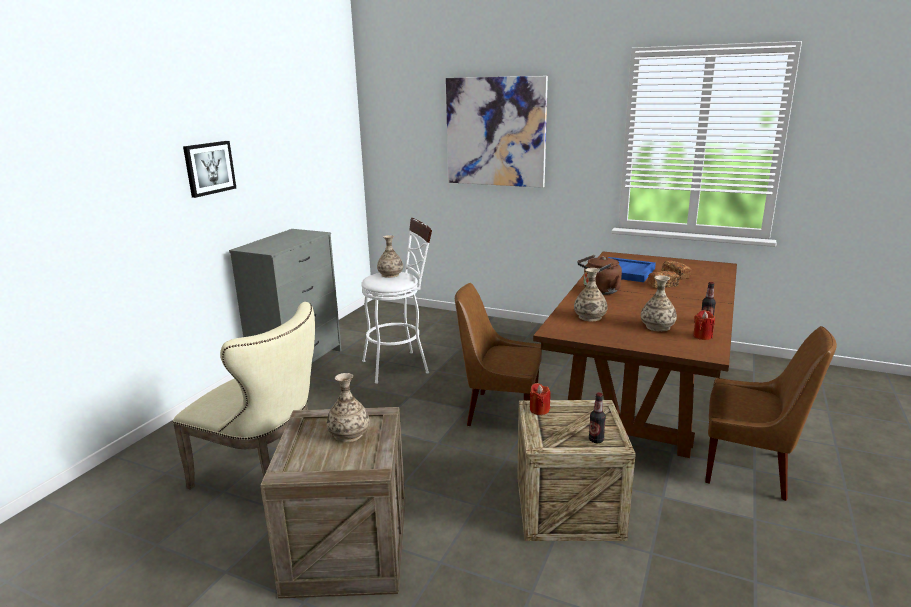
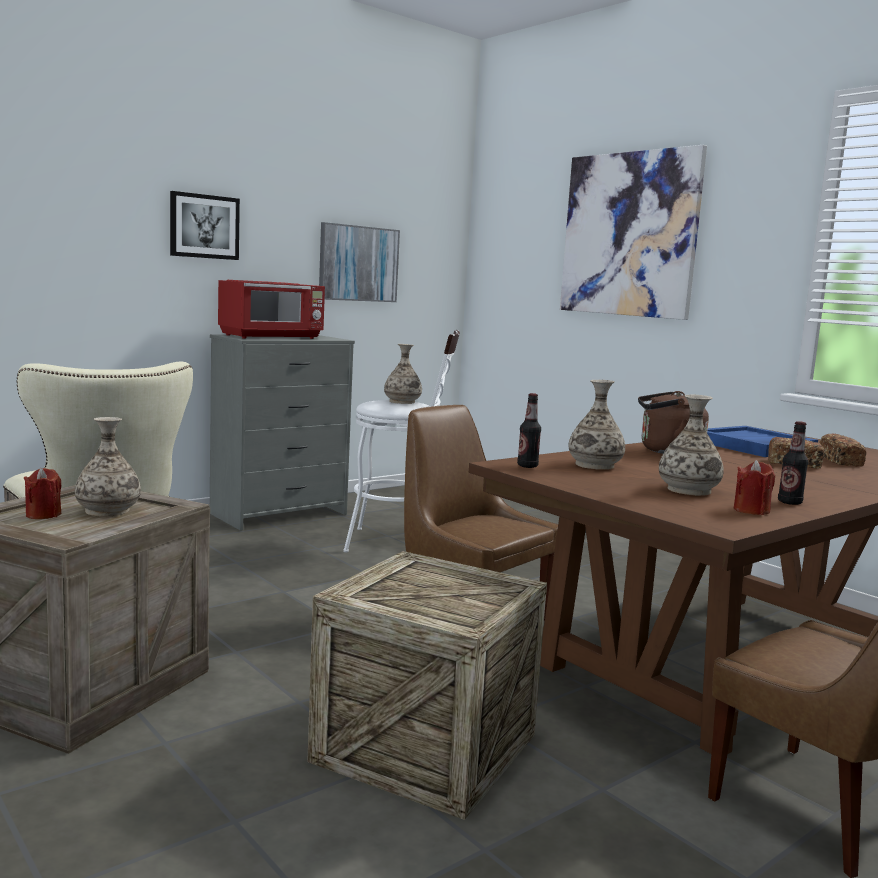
camera: 25 degrees right, 10 degrees down
(276, 242) = (272, 337): none -> red microwave
(304, 168) = (358, 263): none -> picture
(539, 410) = (413, 565): red candle -> red candle (43, 515)
(596, 440) = (440, 610): bottle -> bottle (527, 466)

